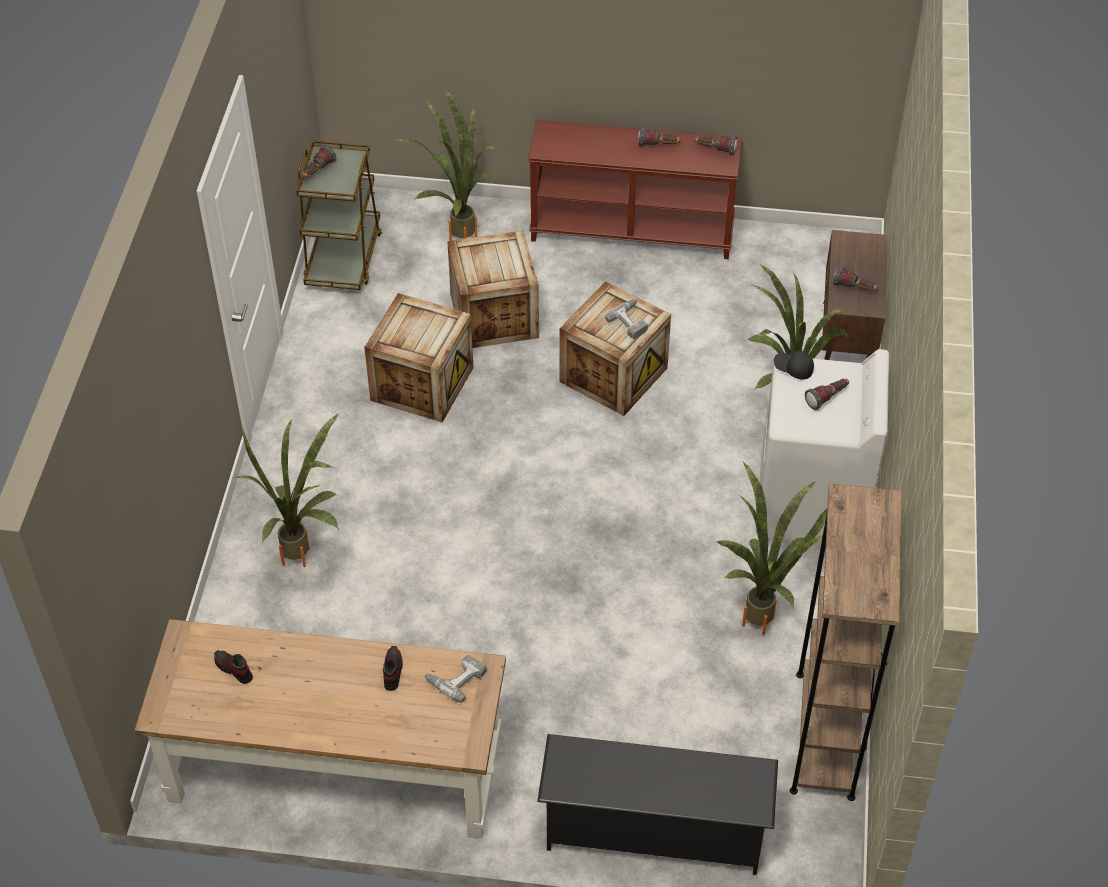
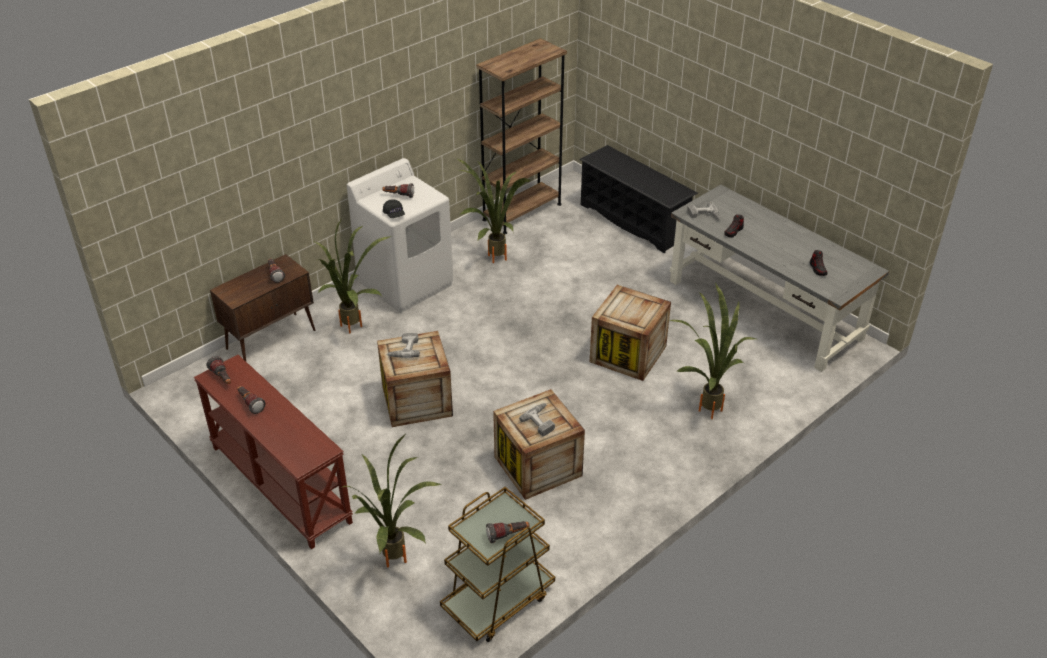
camera: 140 degrees left, 10 degrees down
(334, 768) = (765, 309): brown desk -> grey desk
(413, 330) = (542, 421): none -> power drill
(494, 316) = (442, 482): crate -> crate (628, 354)

